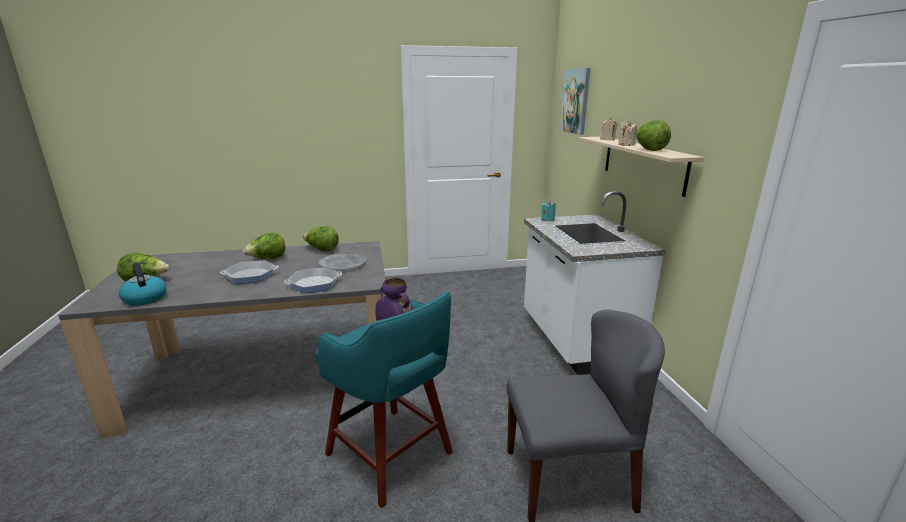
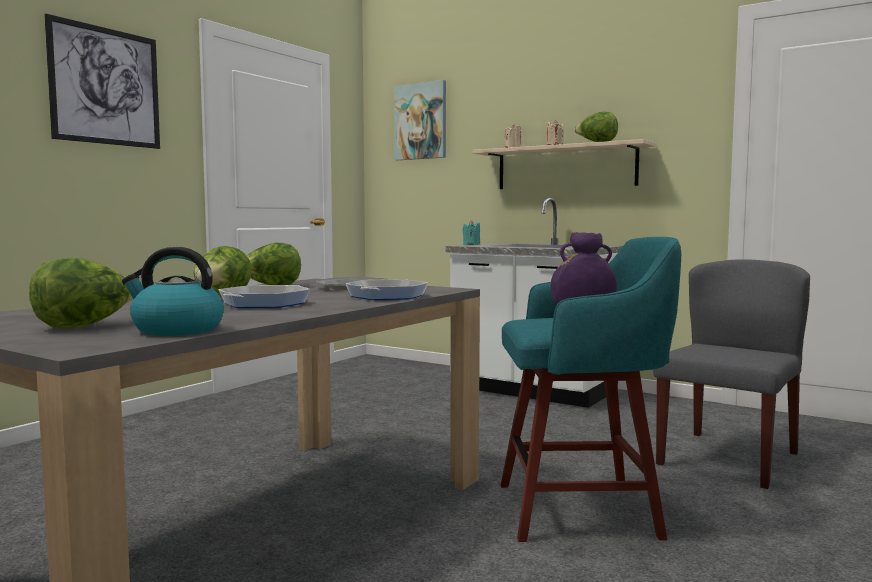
camera: 45 degrees left, 15 degrees down
(335, 102) = (106, 86): none -> picture

